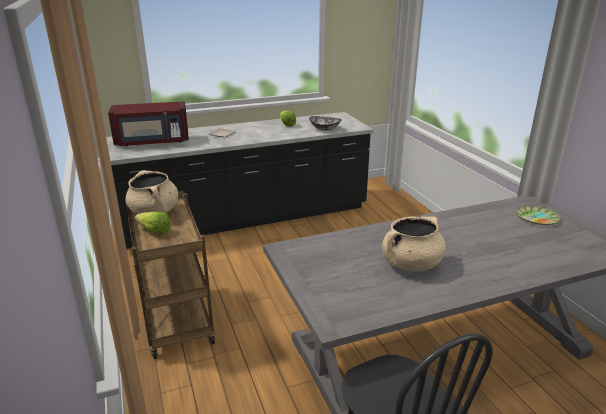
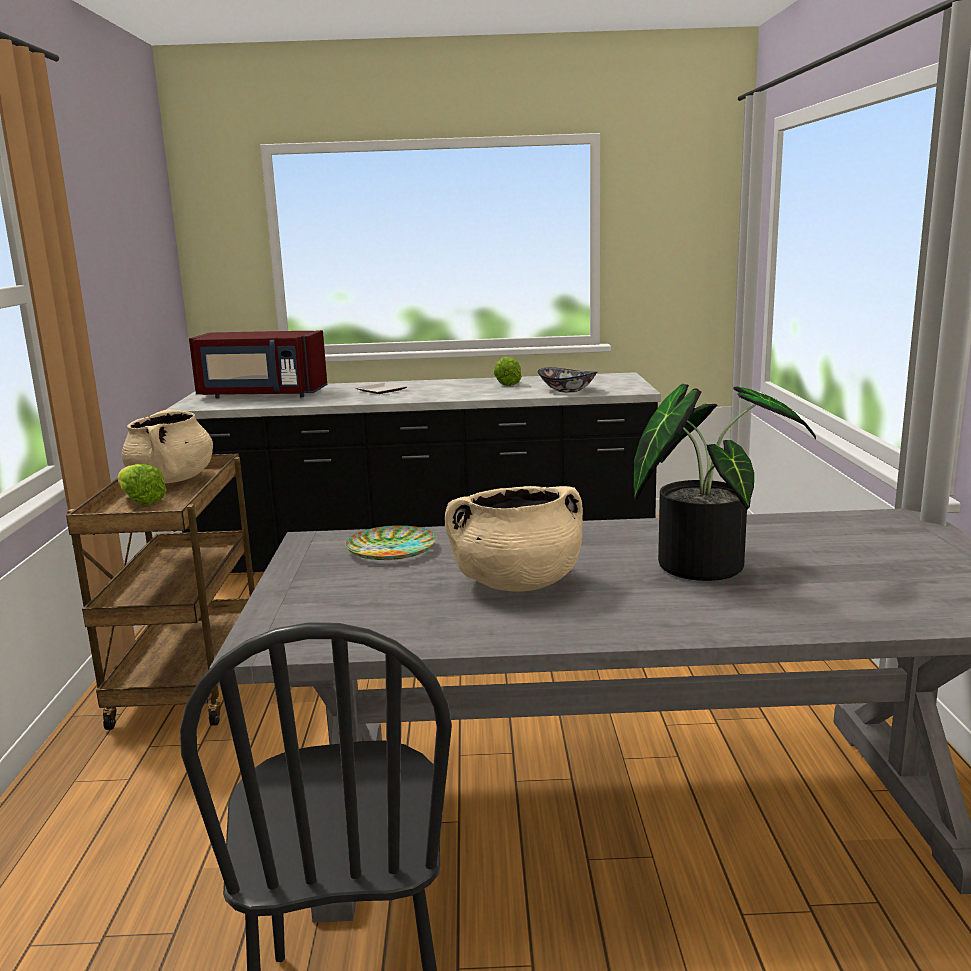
camera: 20 degrees right, 10 degrees down
(476, 239) = (702, 562): none -> potted plant
(536, 217) = (886, 542): plate -> plate (391, 549)

